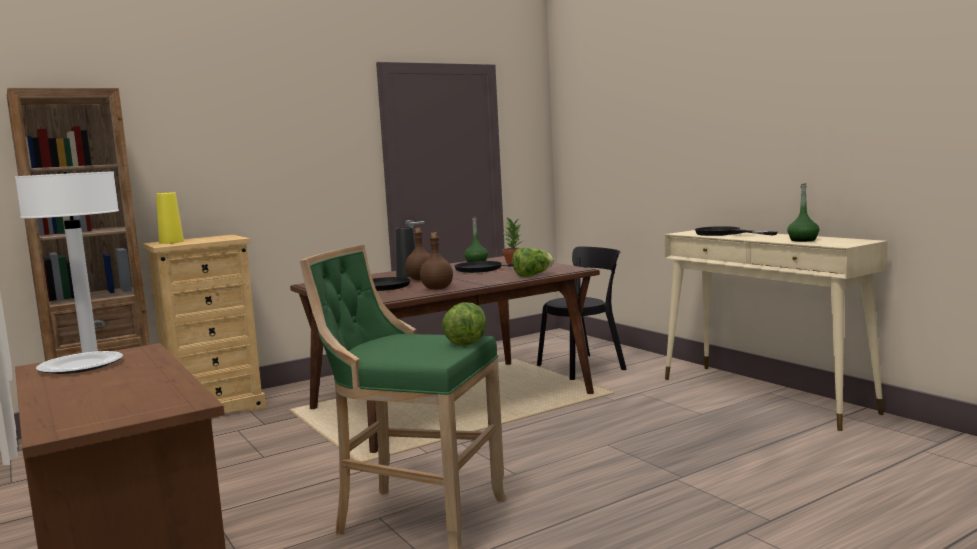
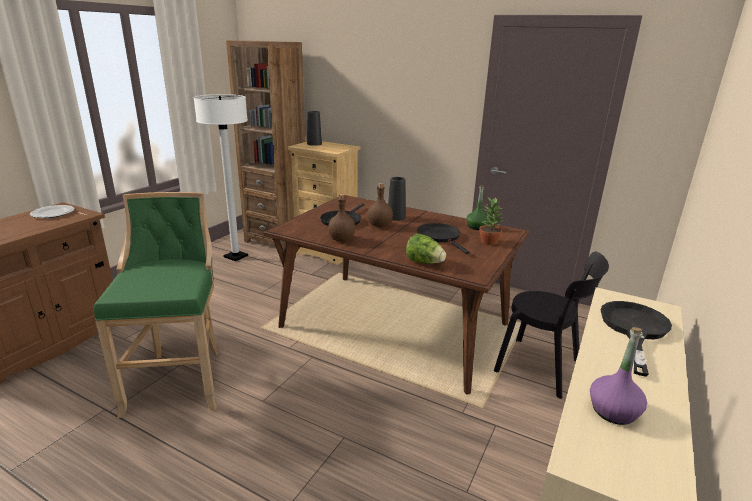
camera: 60 degrees right, 15 degrees up
(171, 242) = (314, 144): yellow vase -> black vase
(467, 341) = (173, 292): lettuce -> none
(803, 240) = (613, 411): green bottle -> purple bottle

